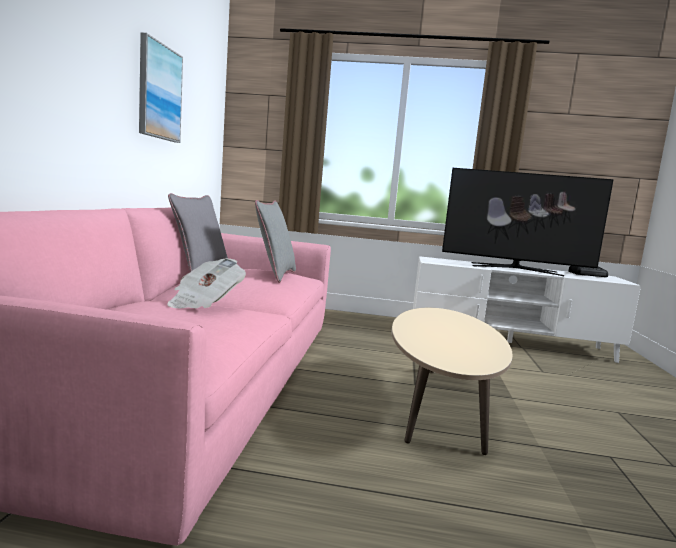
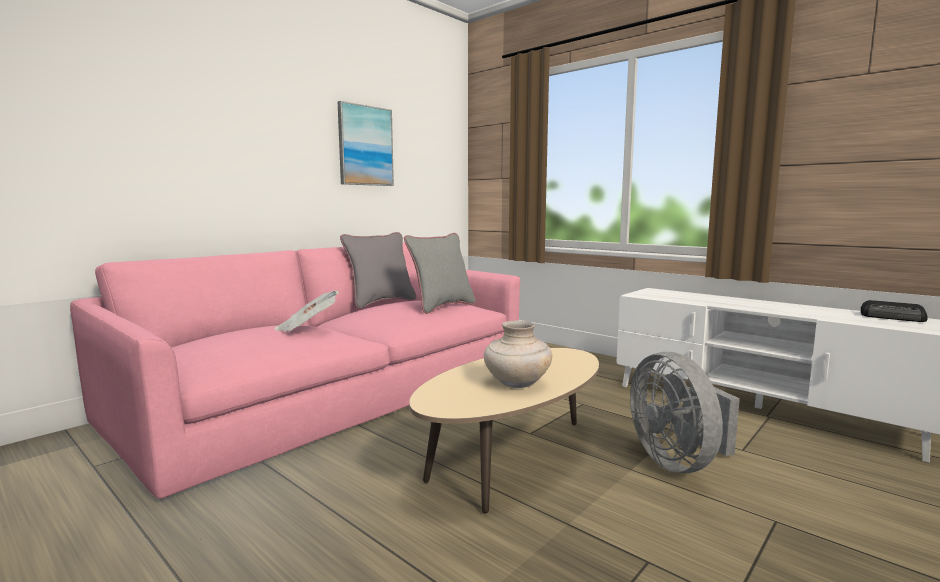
camera: 35 degrees right, 0 degrees up
(466, 339) = (517, 384): none -> beige vase
(515, 269) = (756, 306): television -> none
(526, 386) = (678, 462): none -> grey fan

